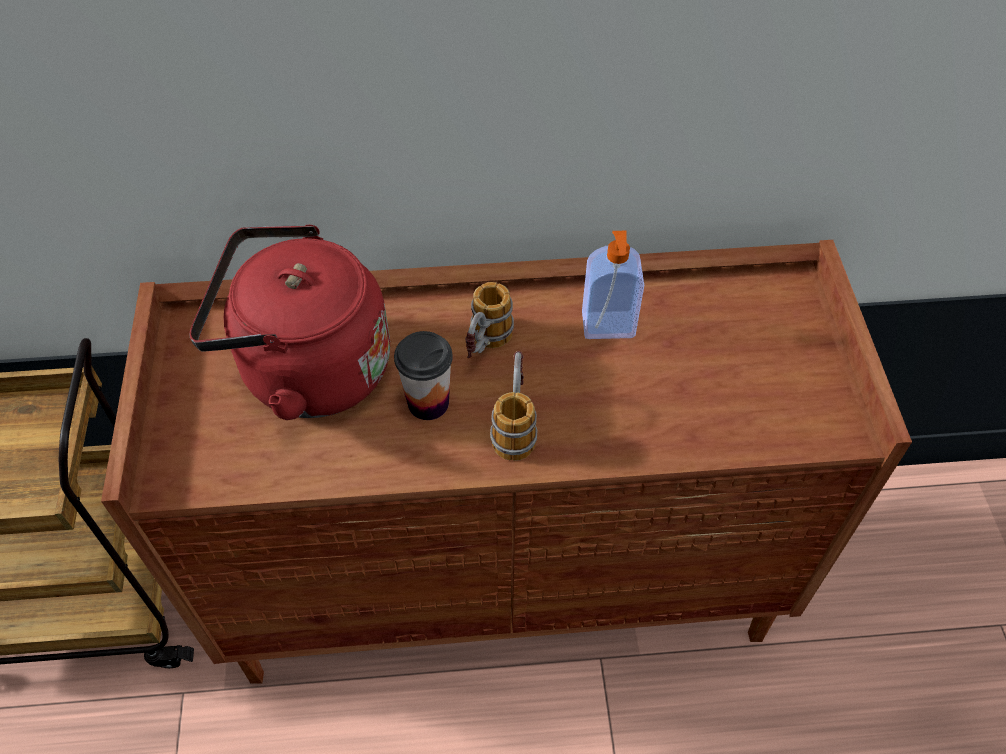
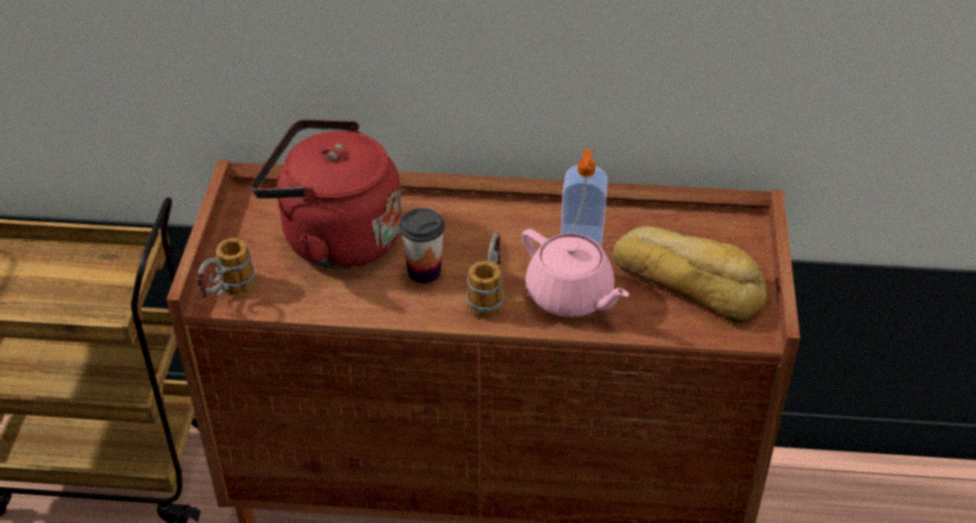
camera: 10 degrees right, 10 degrees down
(485, 347) = (478, 239): mug -> mug (227, 293)
(614, 413) = (570, 296): none -> pink teapot
(749, 372) = (689, 281): none -> bread

